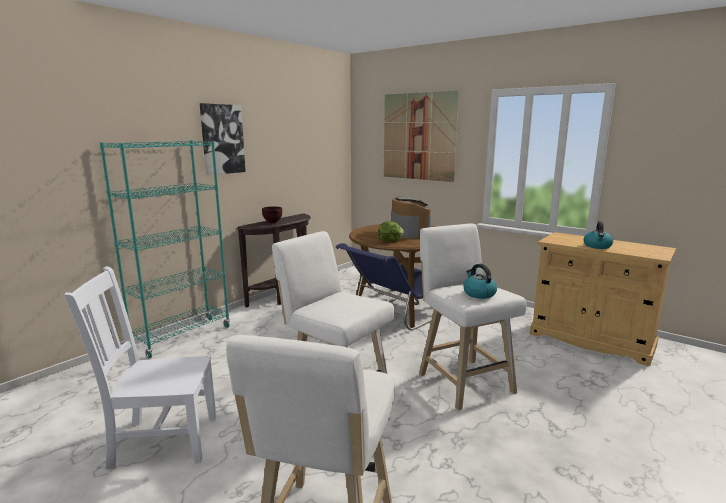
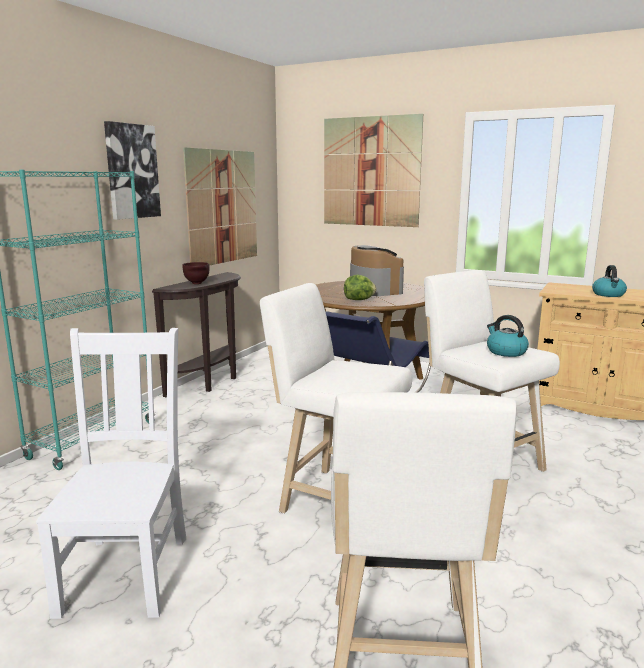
camera: 10 degrees left, 0 degrees up
(161, 441) = (127, 571): white chair -> white chair turned 105 degrees clockwise
(301, 164) = (223, 207): none -> picture

